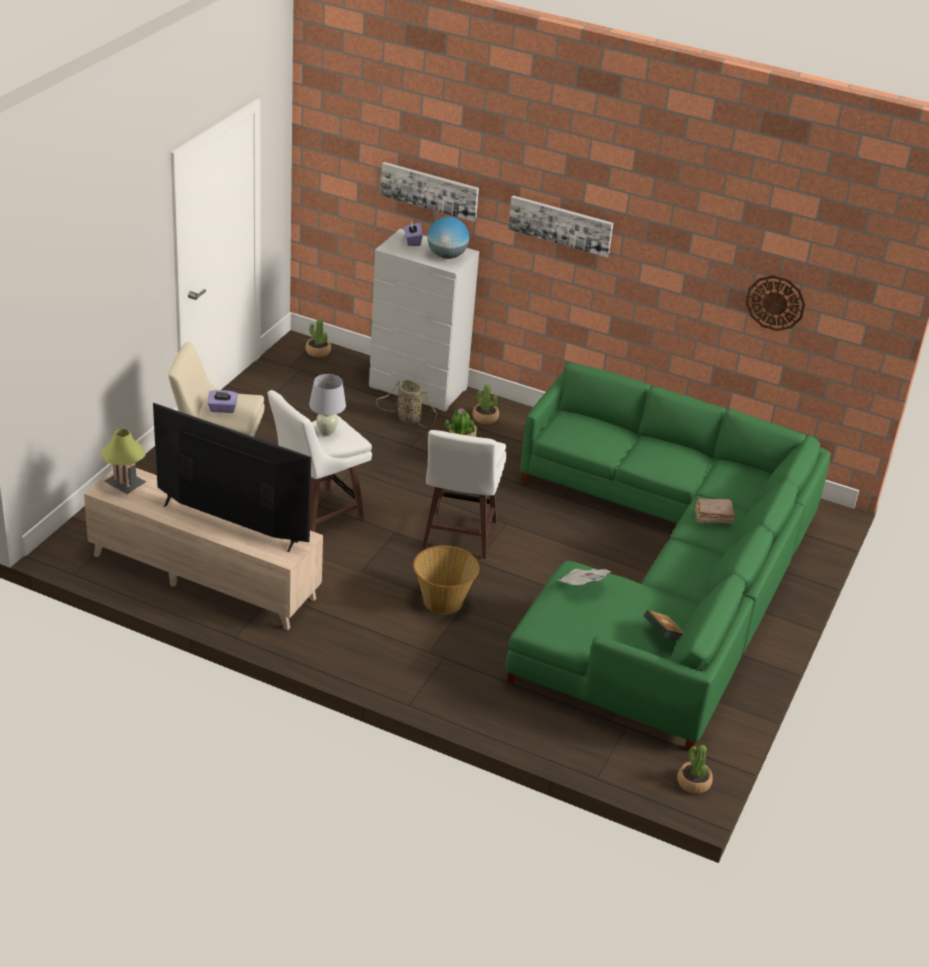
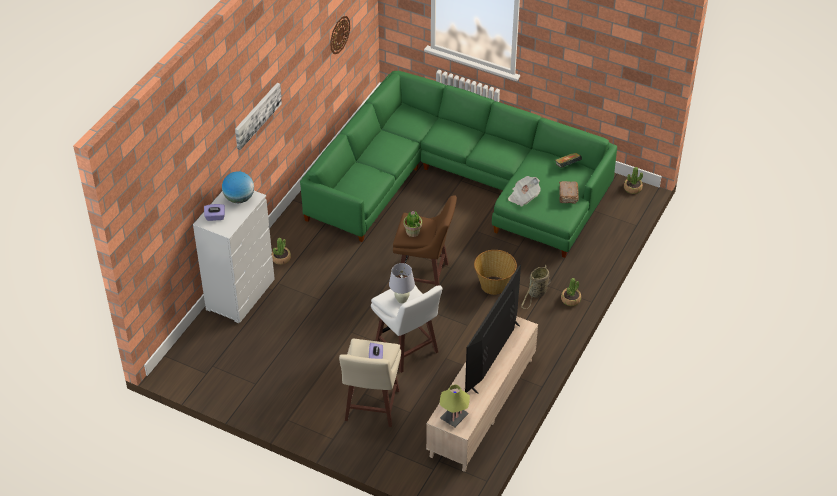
camera: 85 degrees left, 10 degrees up
(318, 352) = (184, 356): potted plant -> potted plant (570, 300)
(407, 418) = (282, 301): basket -> basket (536, 293)
(430, 190) = (198, 182): picture -> none
(458, 536) = (424, 276): white stool -> brown stool
(712, 517) = (451, 135): brown book -> brown book (568, 196)

